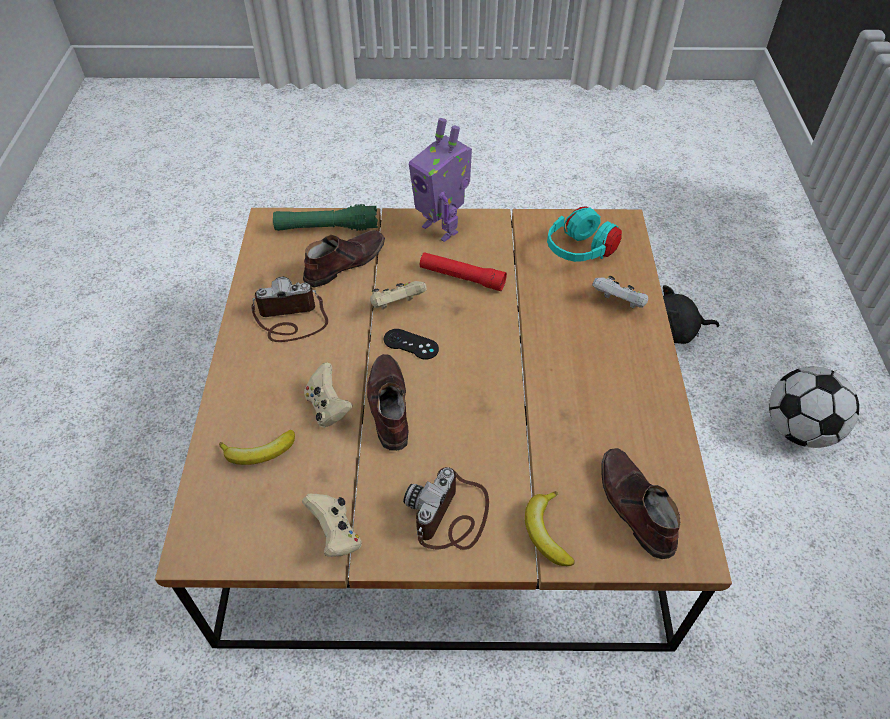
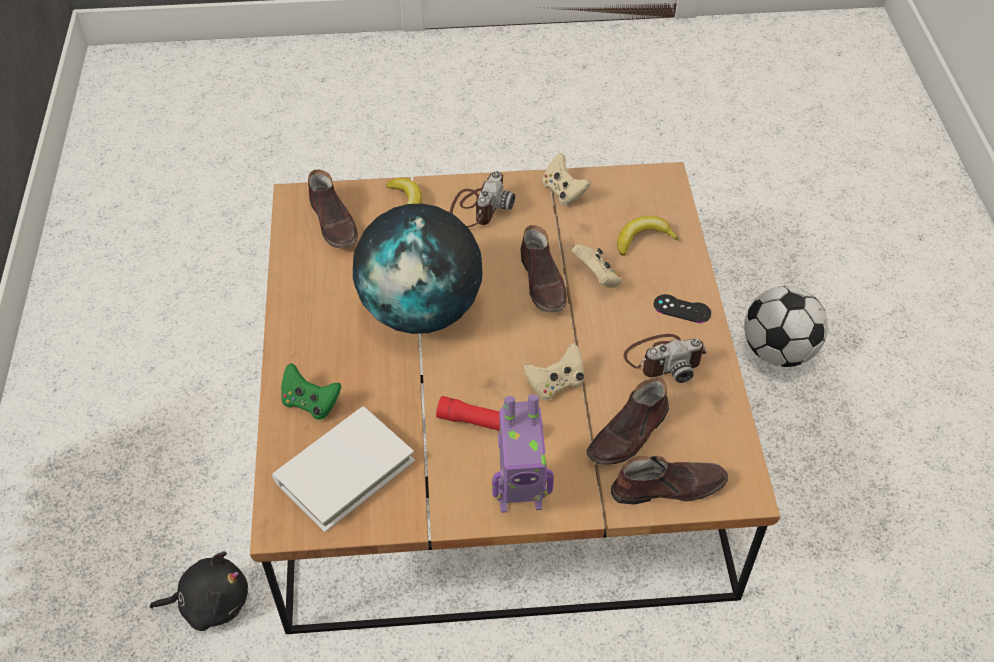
camera: 175 degrees right, 0 degrees up
(326, 228) = (667, 486): green flashlight -> brown shoe
(411, 344) = (532, 341): black game controller -> black game controller (682, 309)
(441, 228) = (520, 497): toy robot -> toy robot turned 135 degrees clockwise
(521, 383) = (421, 311): none -> globe
(580, 252) = (344, 471): turquoise headphones -> white book
(619, 303) = (310, 403): white game controller -> green game controller
(798, 430) = (110, 478): football -> football (778, 351)

